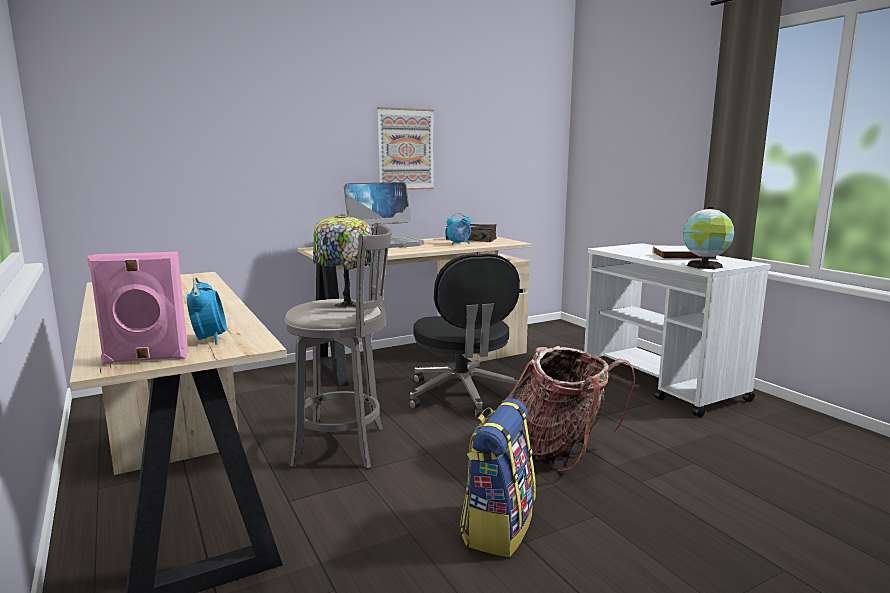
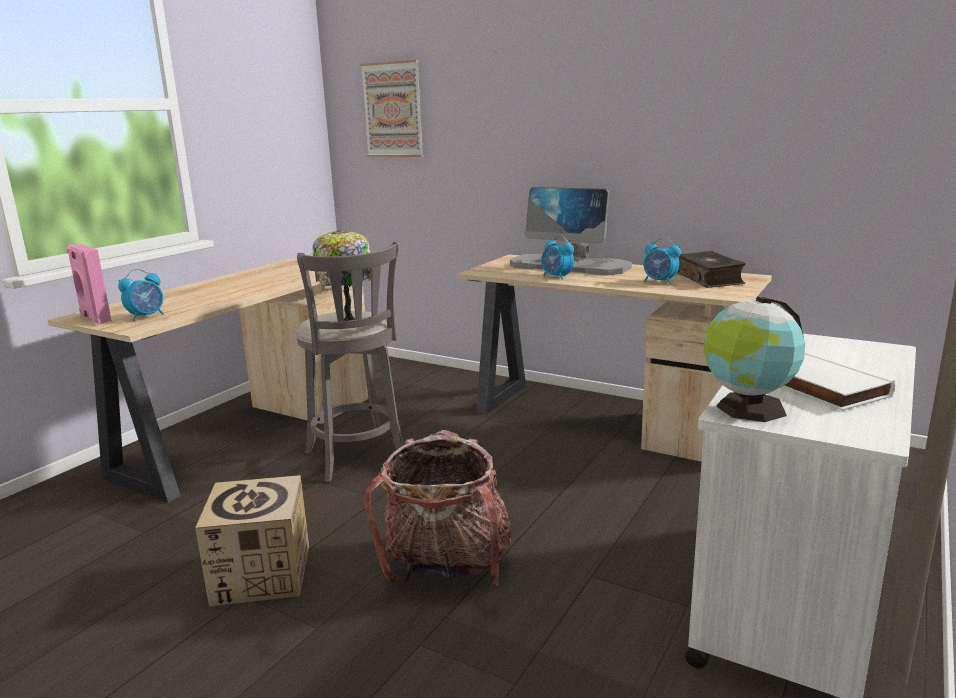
camera: 60 degrees right, 5 degrees up
(399, 251) = (557, 277): none -> alarm clock
(405, 149) = (650, 142): picture -> picture (393, 110)
(462, 395) = (533, 472): black office chair -> none
(497, 527) = (262, 574): backpack -> cardboard box

